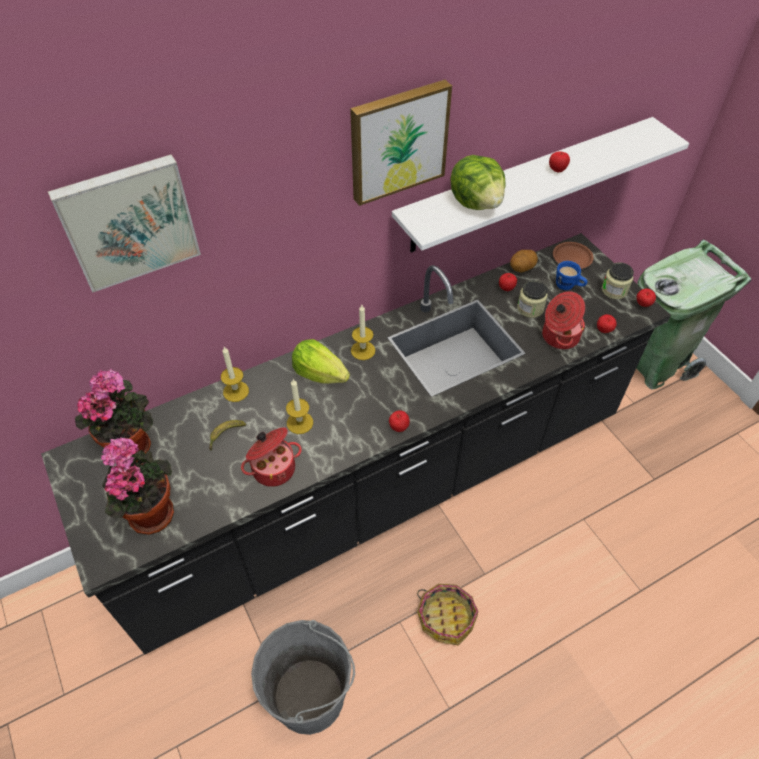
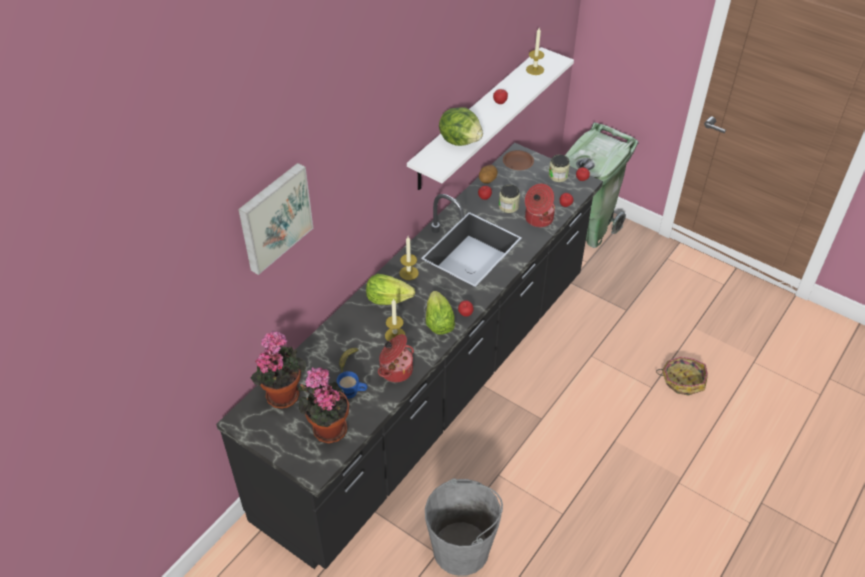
camera: 25 degrees left, 5 degrees down
(236, 391) = (334, 331): candle -> candle (535, 69)
(360, 427) = (438, 323): none -> lettuce
(397, 141) = (407, 113): picture -> none
(446, 616) = (529, 457): basket -> basket (682, 380)
(568, 286) = (526, 183): blue mug -> blue mug (353, 393)

